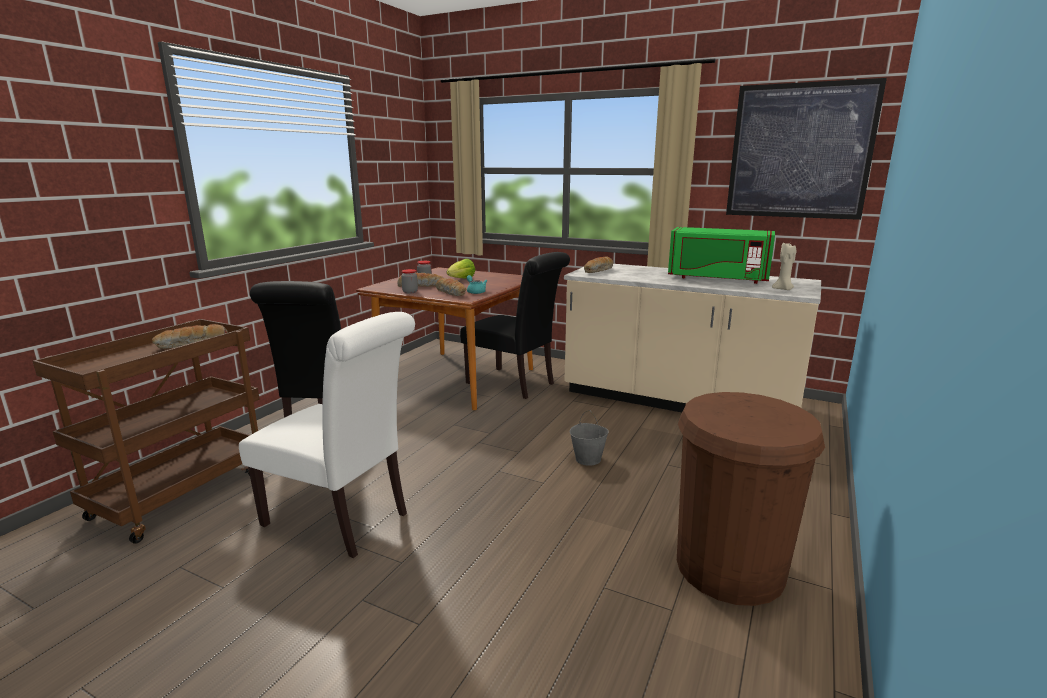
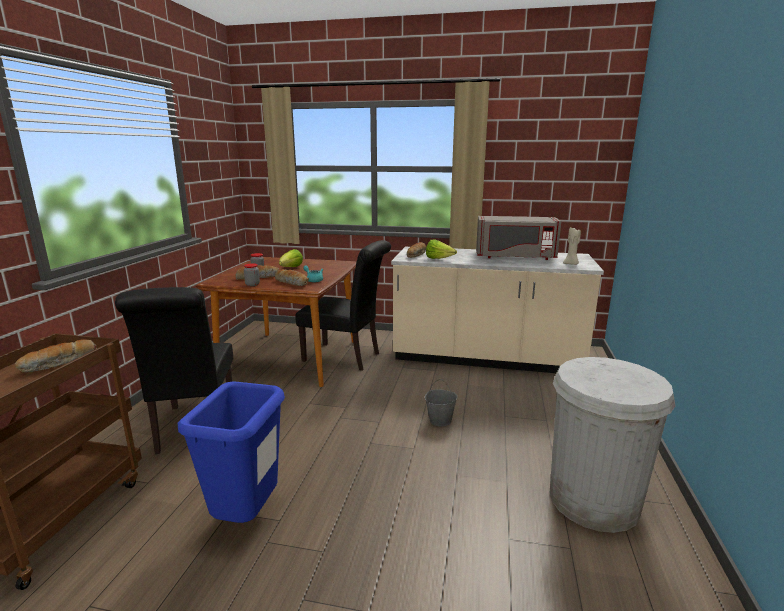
camera: 15 degrees left, 0 degrees up
(343, 520) = (246, 519): white chair -> blue trash can
(620, 276) = (439, 259): none -> lettuce
(717, 278) = (515, 257): green microwave -> grey microwave
(729, 567) = (593, 500): brown trash can -> white trash can
(799, 151) = (566, 154): picture -> none

